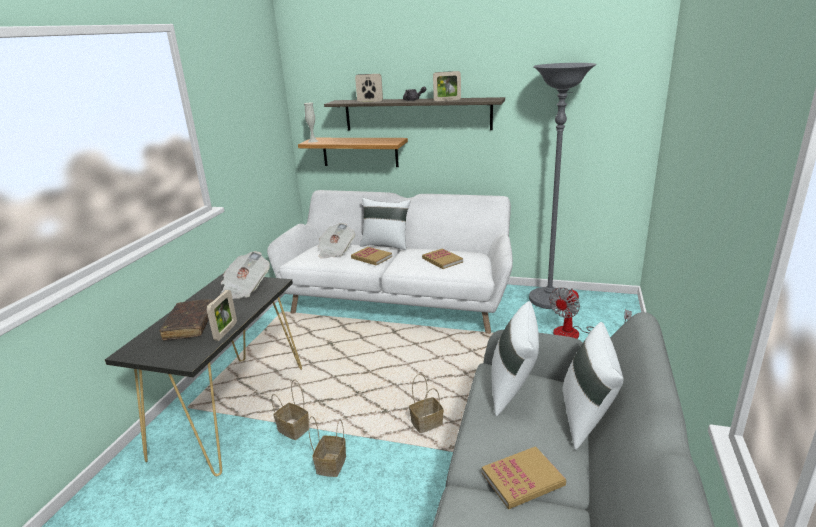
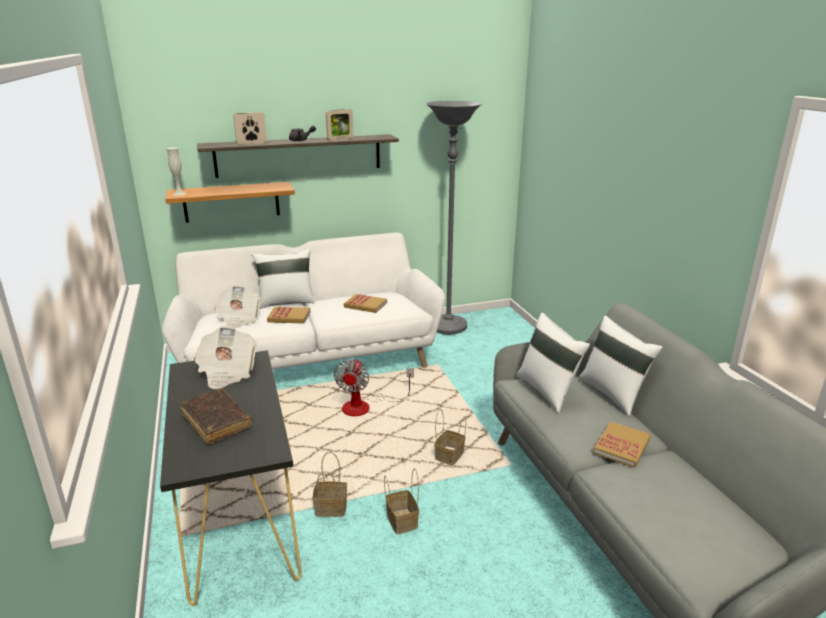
camera: 35 degrees left, 0 degrees up
(226, 331) = (271, 415): picture frame -> none
(576, 334) = (495, 349): fan -> fan (365, 406)

